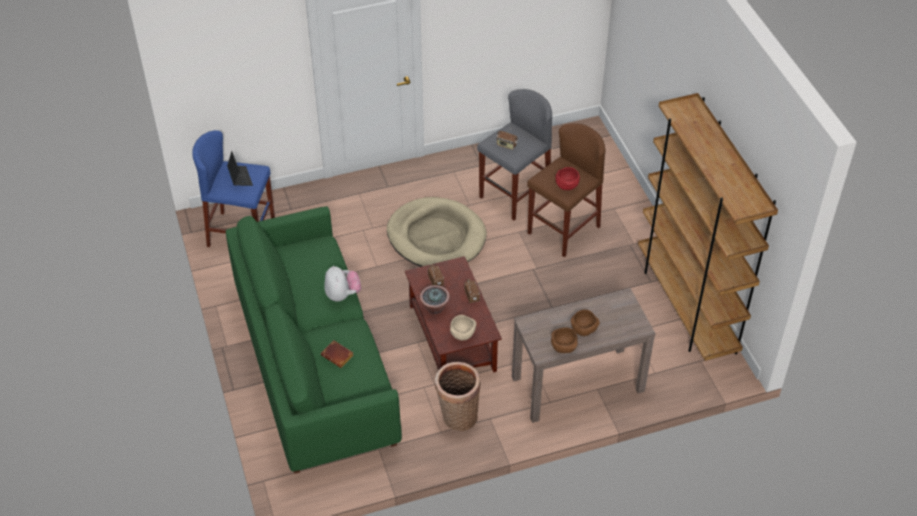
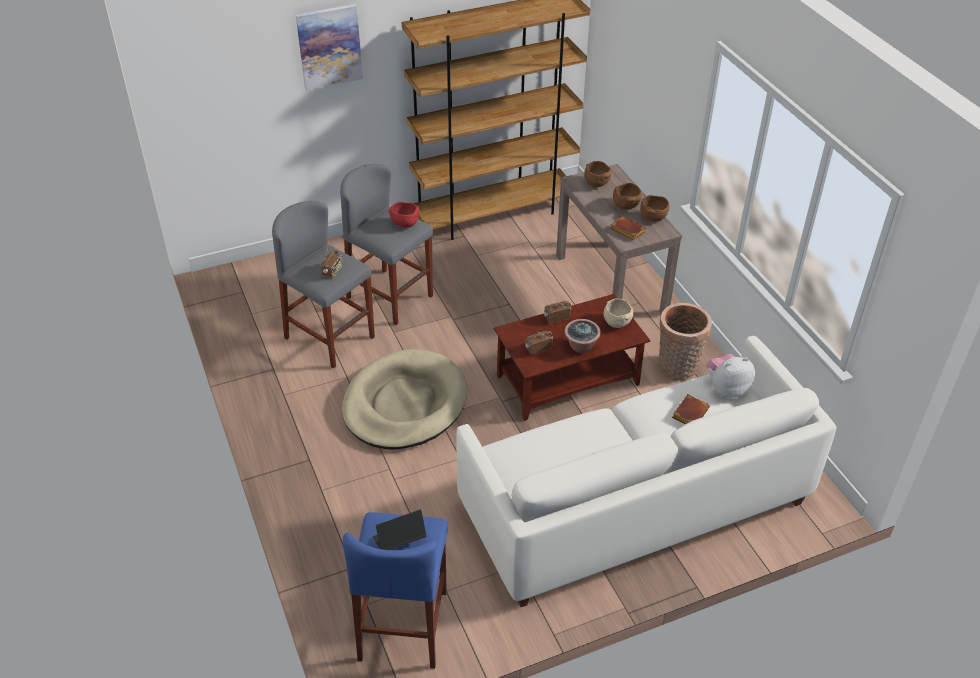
camera: 95 degrees left, 5 degrees down
(314, 364) = (635, 504): green sofa -> white sofa
(342, 295) = (587, 421): plush toy -> plush toy (726, 389)
(544, 325) = (626, 231): none -> brown book
(563, 230) = (390, 297): brown stool -> grey stool
(620, 312) = (596, 183): none -> brown bowl
(673, 61) = (329, 46): none -> picture

